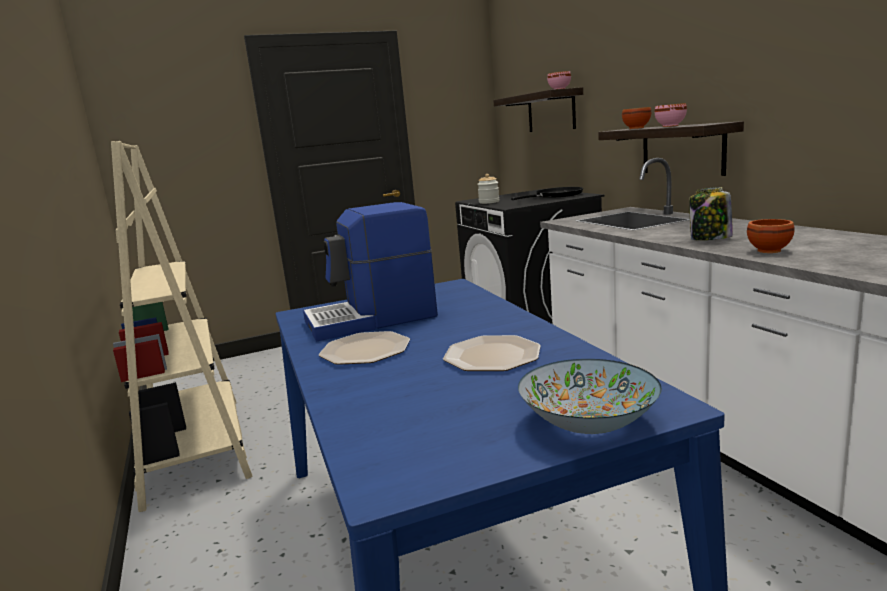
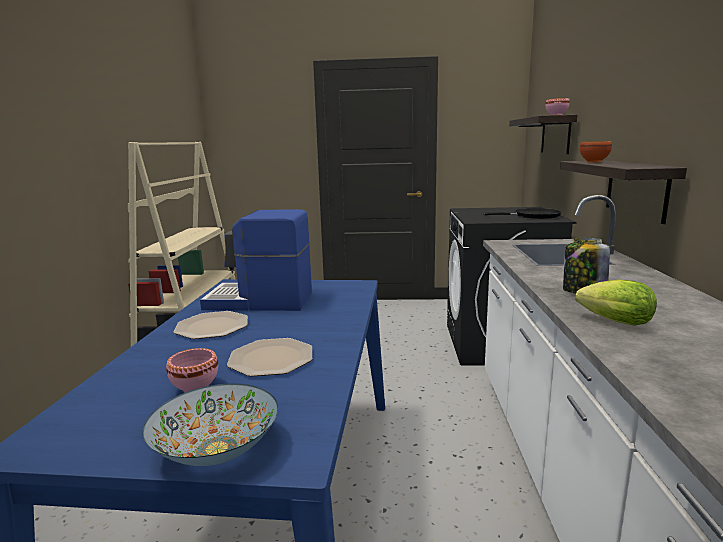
camera: 25 degrees right, 0 degrees up
(489, 202) = (469, 213): jar -> none
(669, 126) = (616, 164): pink bowl -> pink bowl (196, 387)
(770, 251) = (611, 321): brown bowl -> lettuce

